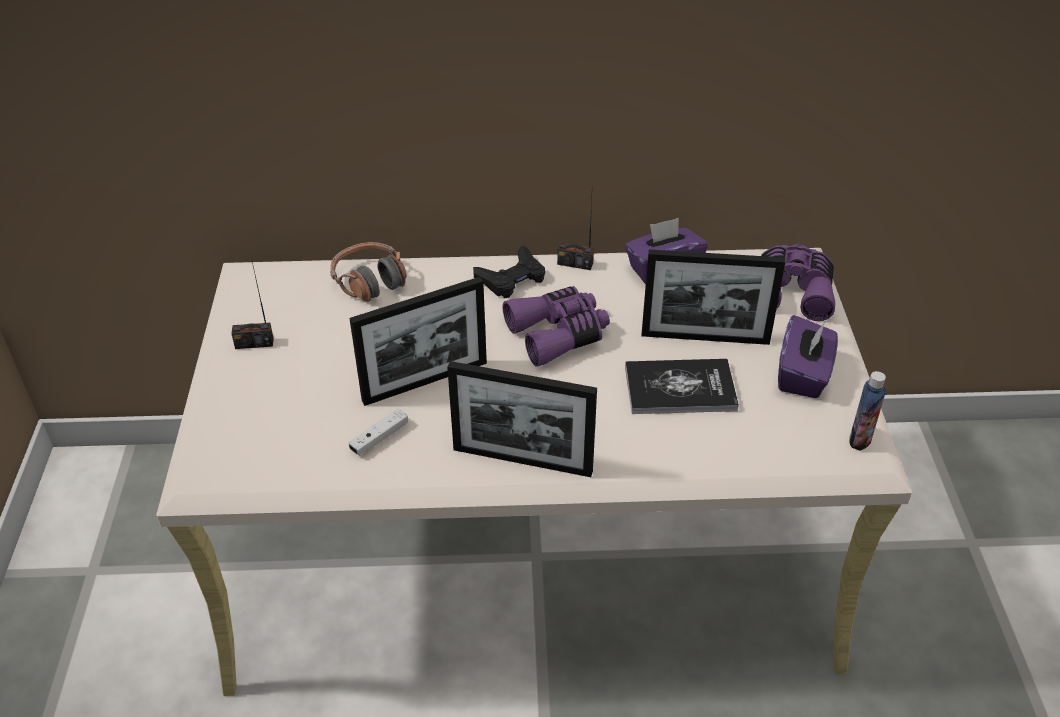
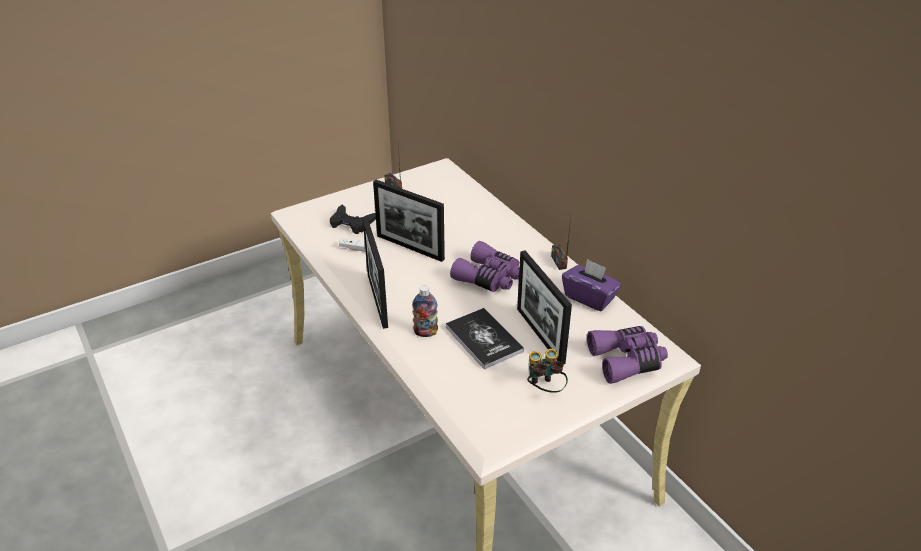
camera: 60 degrees right, 5 degrees down
(370, 281) = (471, 201): headphones -> none
(512, 278) = (521, 244): black game controller -> black game controller (351, 223)
(803, 375) = (544, 389): purple tissue box -> binoculars
(860, 439) = (503, 433): bottle -> bottle (425, 332)

